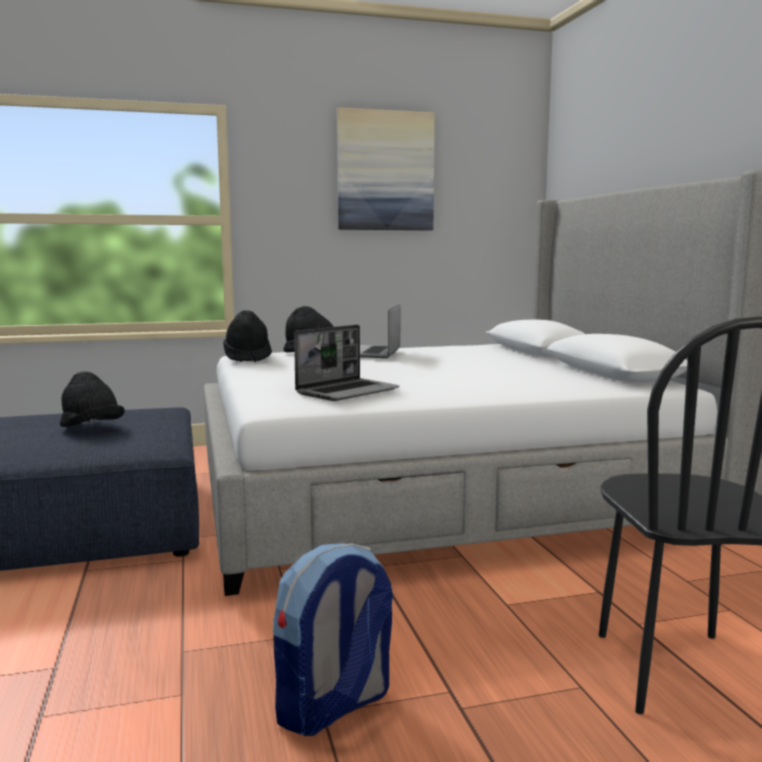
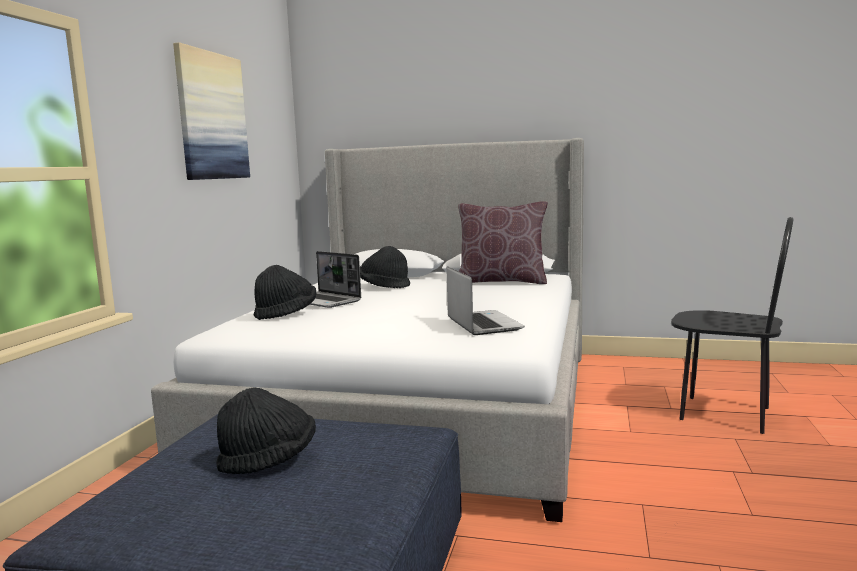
camera: 60 degrees left, 0 degrees up
(247, 358) = (256, 333): black hat -> black hat (384, 286)
(334, 707) = (745, 509): backpack -> none
(581, 377) = (501, 281): none -> brown pillow

